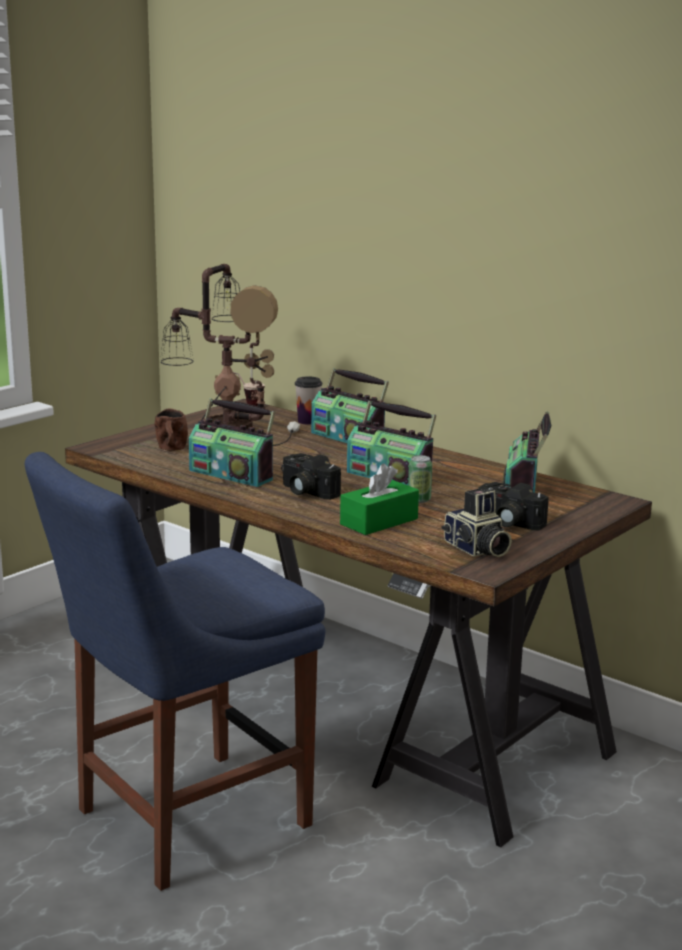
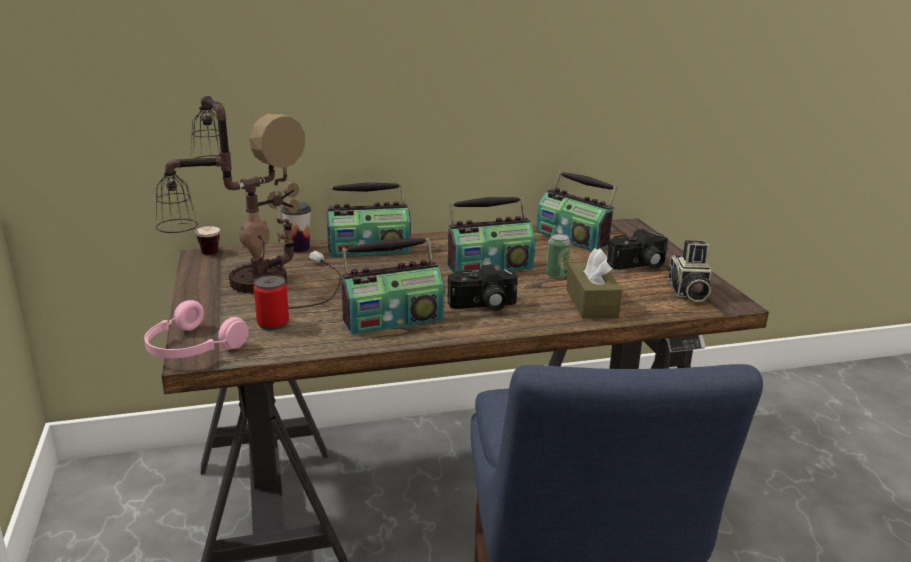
camera: 55 degrees left, 5 degrees up
(106, 443) = (191, 348): none -> pink headphones
(171, 449) = (273, 323): brown mug -> can
(379, 521) = (591, 303): green tissue box -> brown tissue box
(476, 549) = (687, 292): camera -> camera turned 90 degrees clockwise

